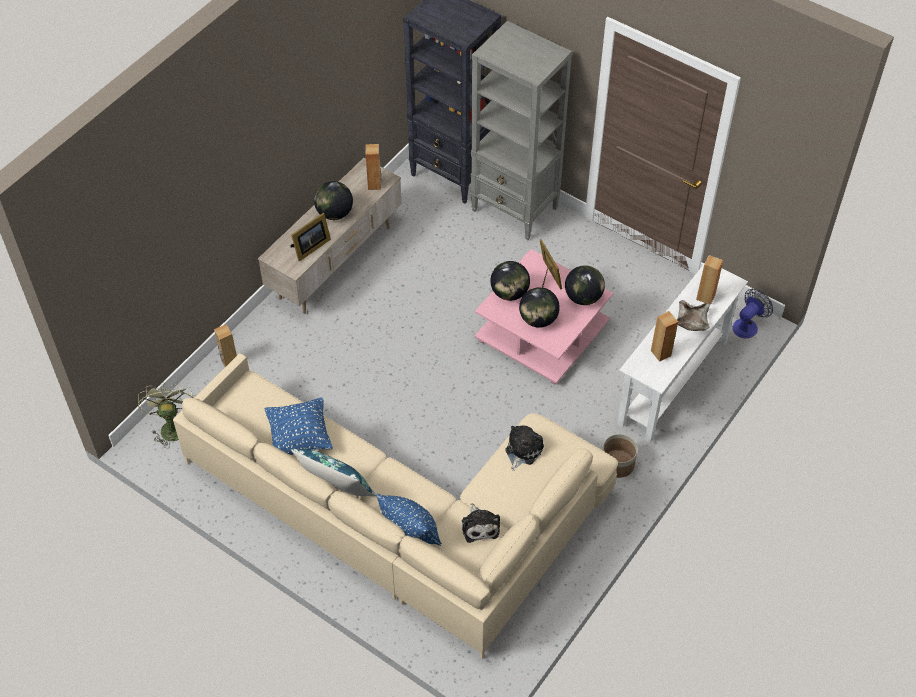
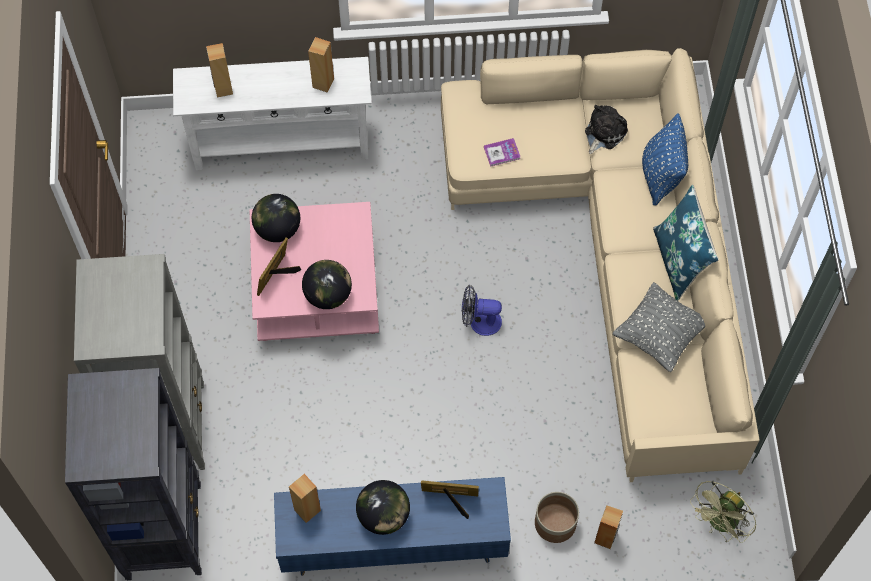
camera: 130 degrees left, 10 degrees up
(299, 437) = (659, 335): blue pillow -> grey pillow
(336, 263) = (393, 546): beige tv stand -> blue tv stand
(522, 450) = (502, 153): plush toy -> book
(538, 319) = (339, 248): globe -> none
(617, 464) = (410, 132): planter -> planter (555, 523)
(692, 321) = (263, 81): beige bowl -> none
(748, 325) = (159, 128): fan -> fan (479, 321)

